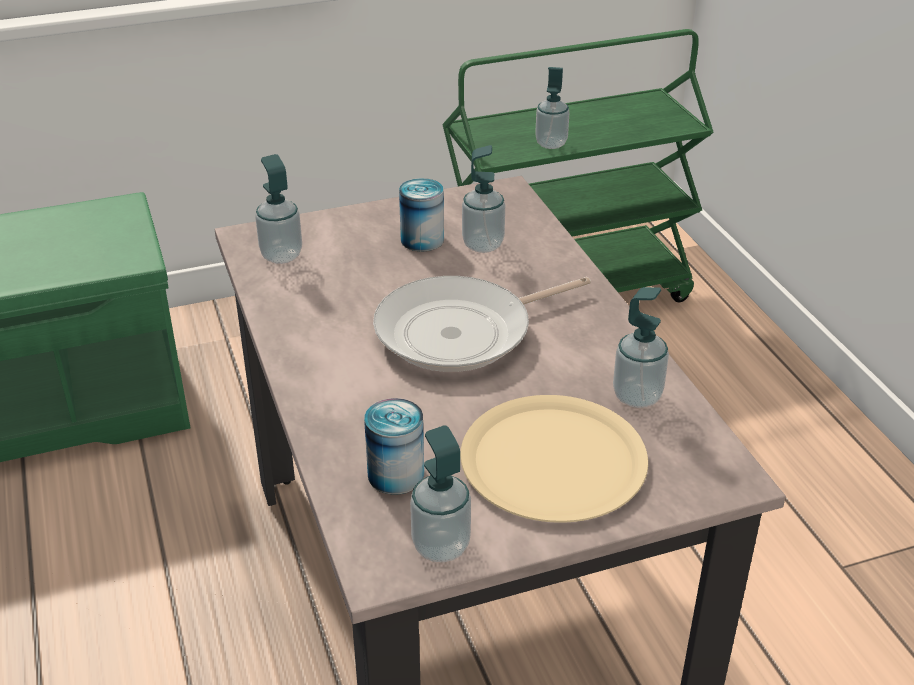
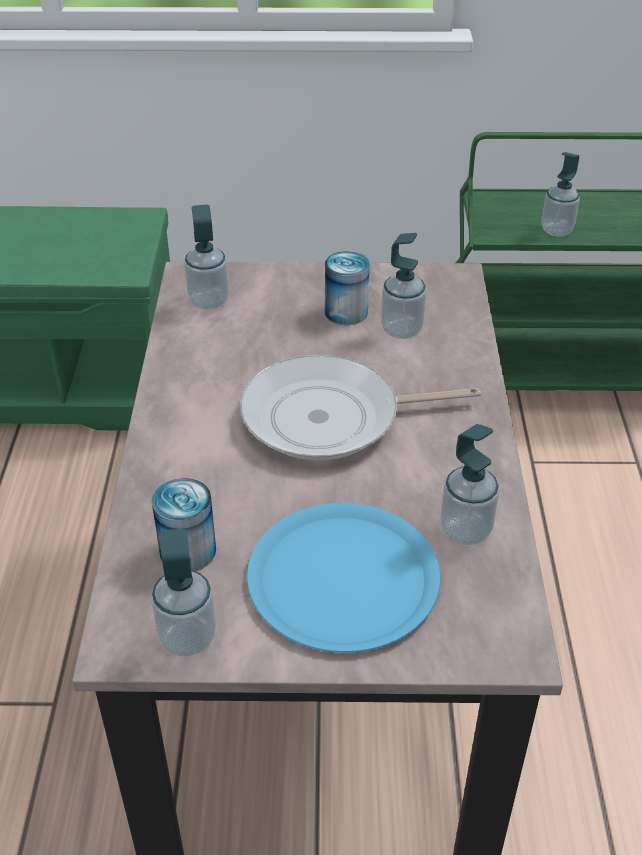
camera: 20 degrees right, 5 degrees up
(553, 461) = (343, 578): beige plate -> blue plate

